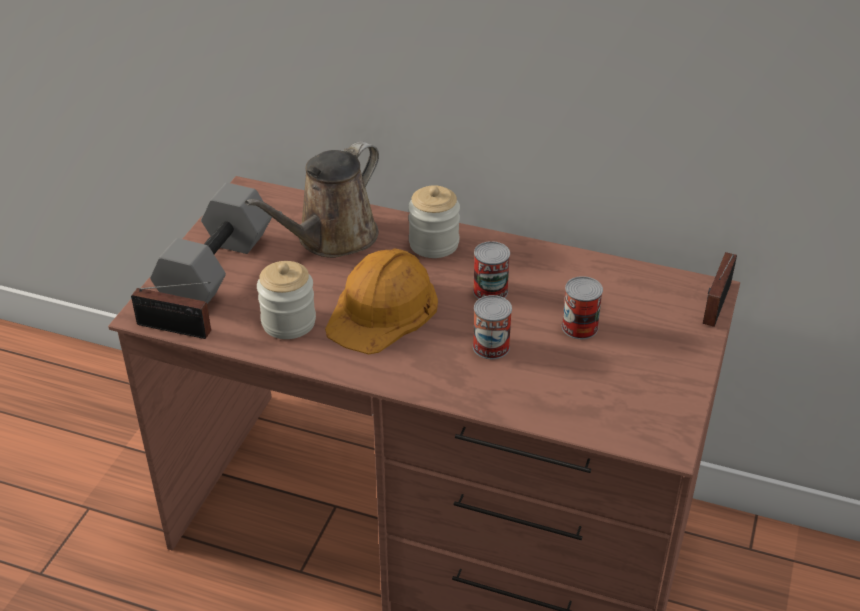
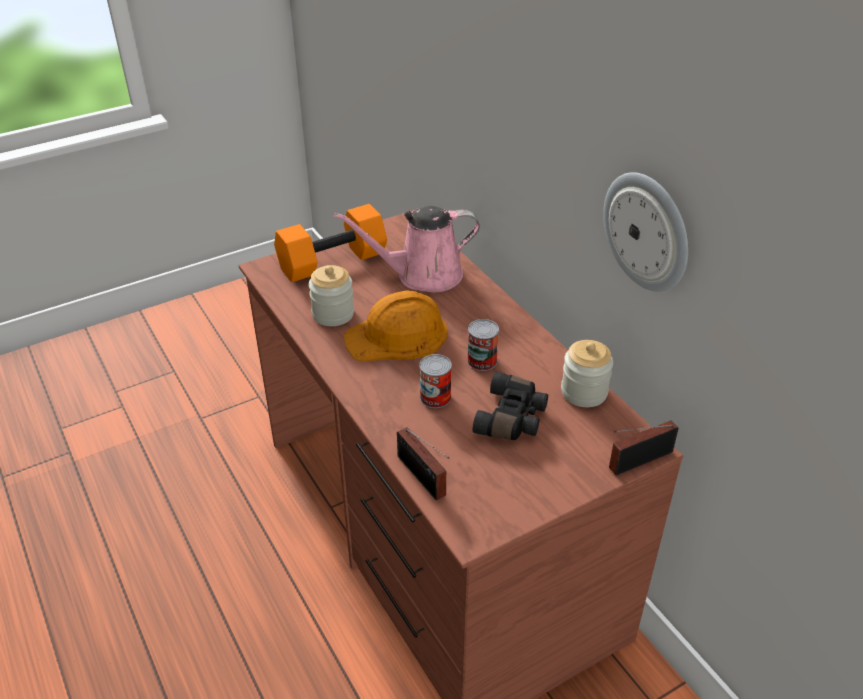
camera: 40 degrees right, 0 degrees up
(177, 329) = (269, 285): radio -> radio (423, 478)
(217, 271) = (332, 262): grey dumbbell -> orange dumbbell
(331, 238) = (423, 275): brown watering can -> pink watering can
(434, 244) = (484, 311): jar -> jar (584, 392)
(579, 327) = (512, 418): can -> black binoculars
(651, 74) = (647, 231): none -> wall clock

